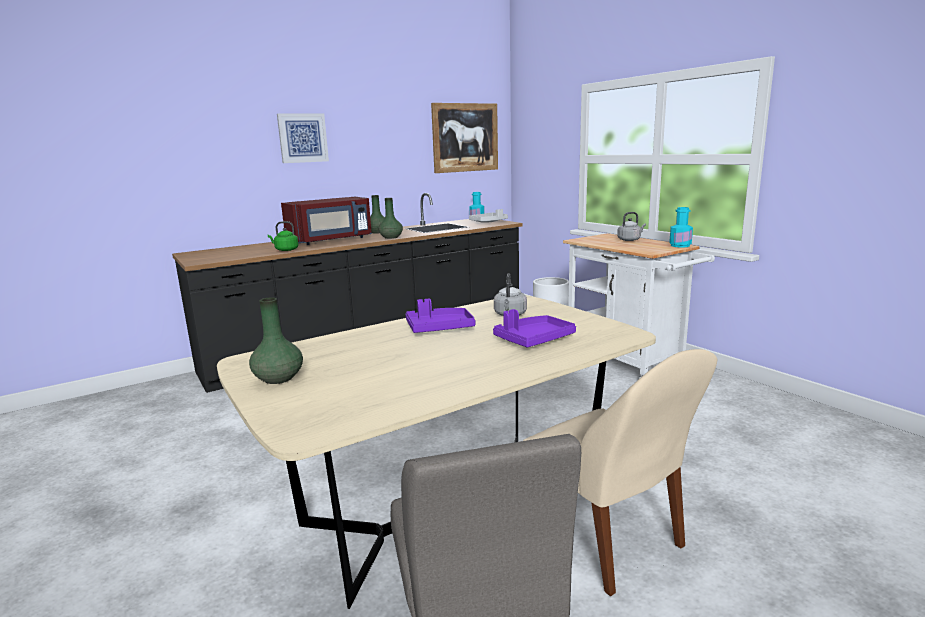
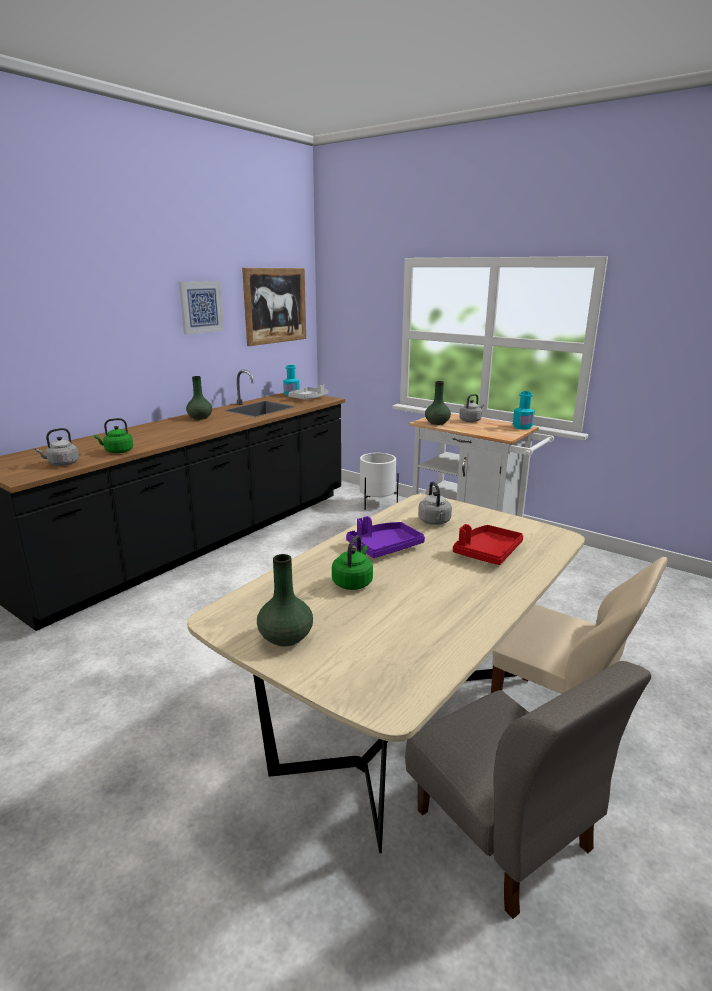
camera: 20 degrees left, 5 degrees up
(236, 255) = (62, 464): none -> grey kettle
(303, 138) = (110, 311): picture -> picture (201, 307)
(331, 240) = (157, 432): red microwave -> none
(380, 349) = (353, 582): none -> green kettle
(391, 237) = (225, 426): green vase -> green vase (437, 423)
(533, 340) = (487, 552): purple tray -> red tray

